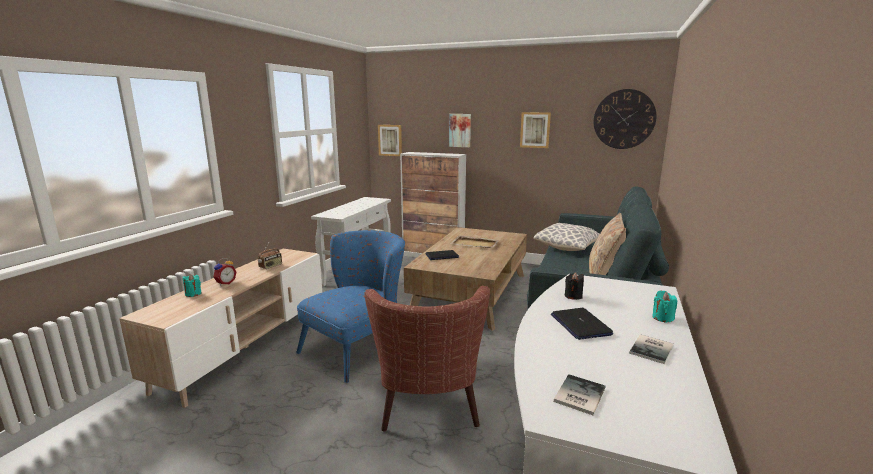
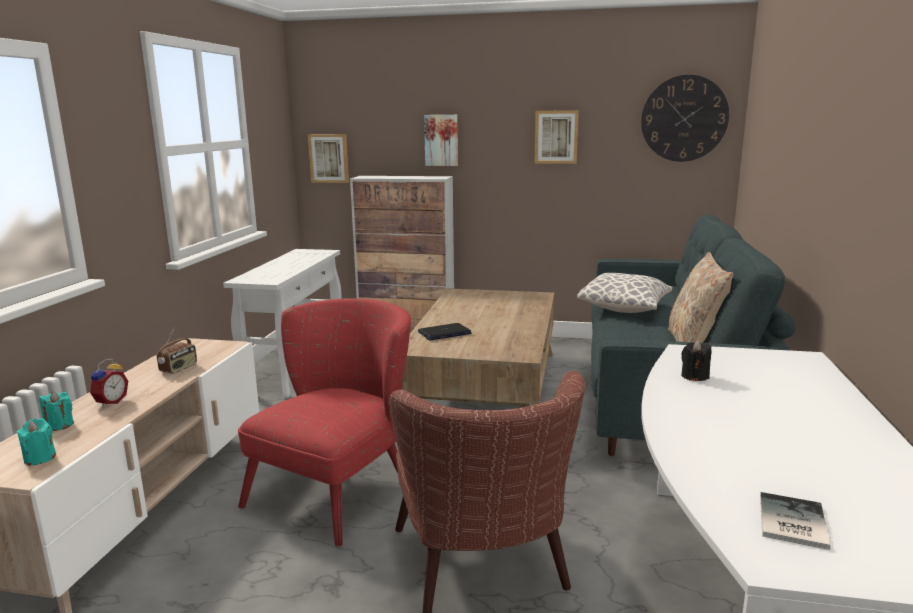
camera: 10 degrees left, 0 degrees up
(359, 348) = (340, 488): blue armchair -> red armchair
(475, 244) = (486, 311): beige tray -> none
(580, 324) = (729, 417): laptop -> none
(653, 349) = (849, 443): book -> none
(662, 318) = (833, 397): turquoise candle -> turquoise candle (40, 458)

